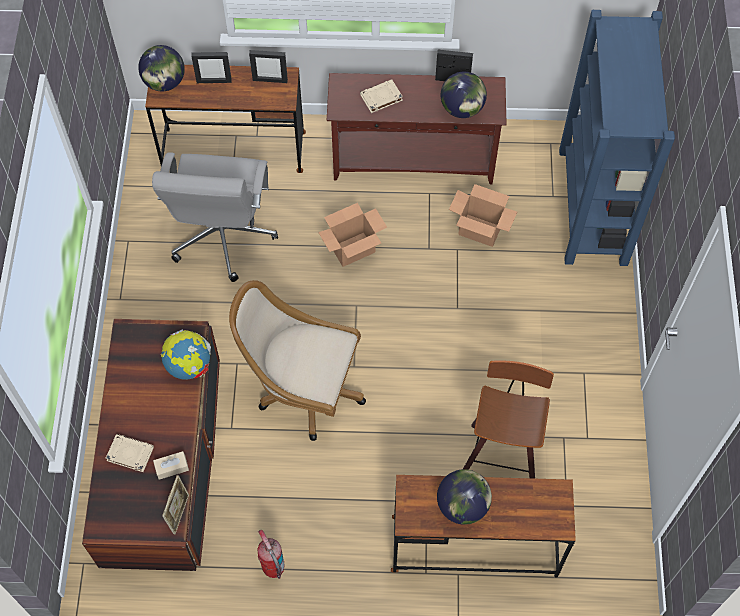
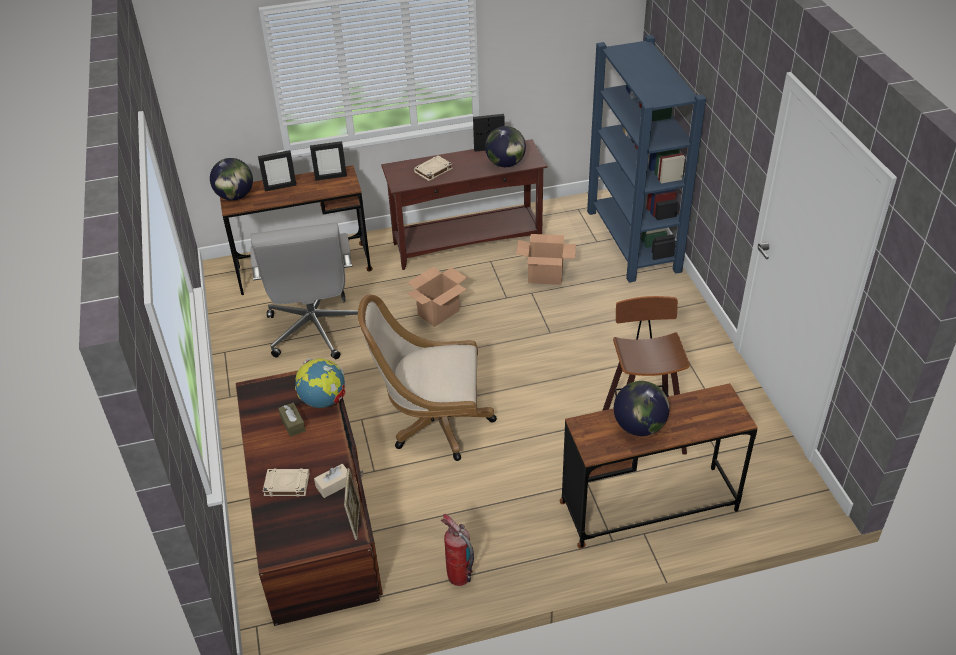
camera: 15 degrees left, 20 degrees down
(153, 385) = (293, 424): none -> brown tissue box

